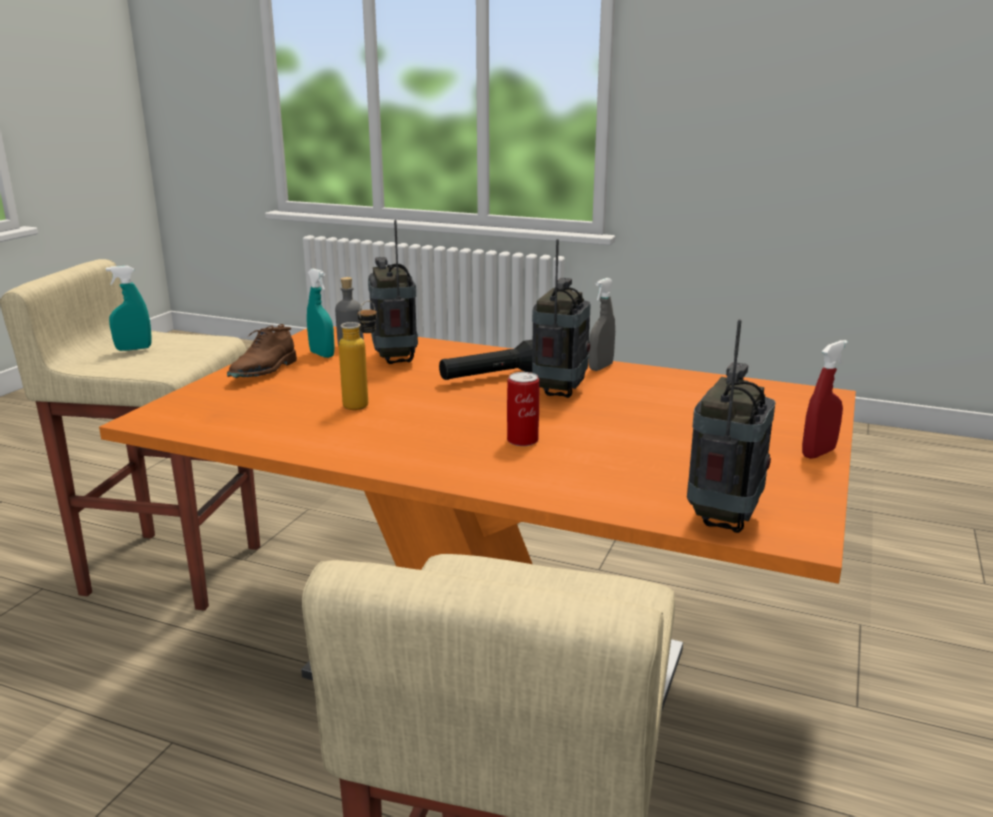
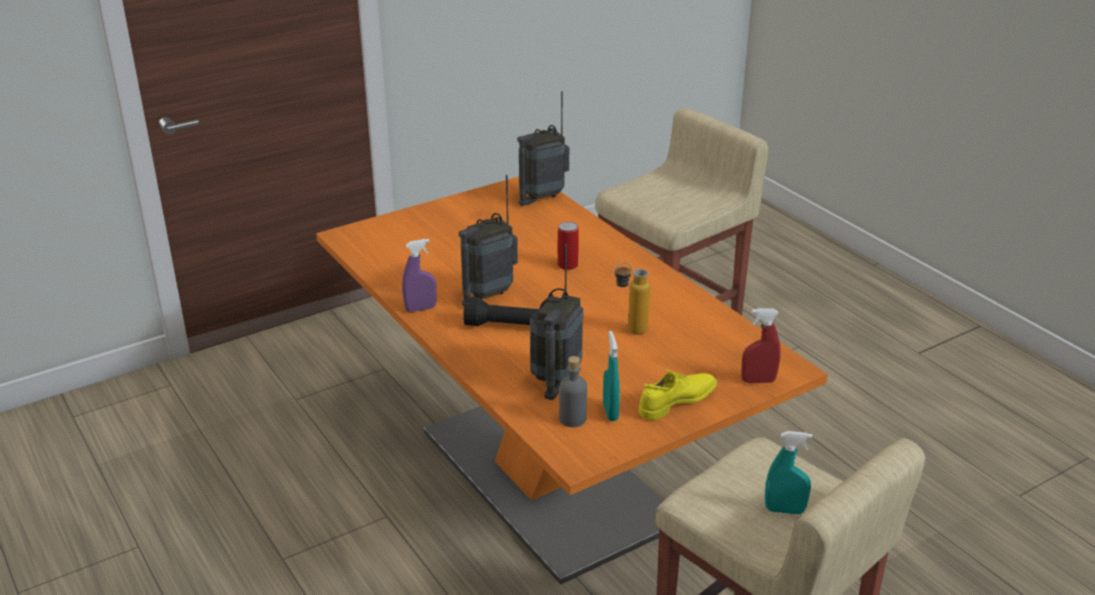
camera: 145 degrees left, 10 degrees up
(264, 371) = (677, 402): brown shoe -> yellow shoe
(600, 367) = (420, 308): grey spray bottle -> purple spray bottle
(818, 453) = (435, 208): red spray bottle -> red spray bottle (758, 381)

